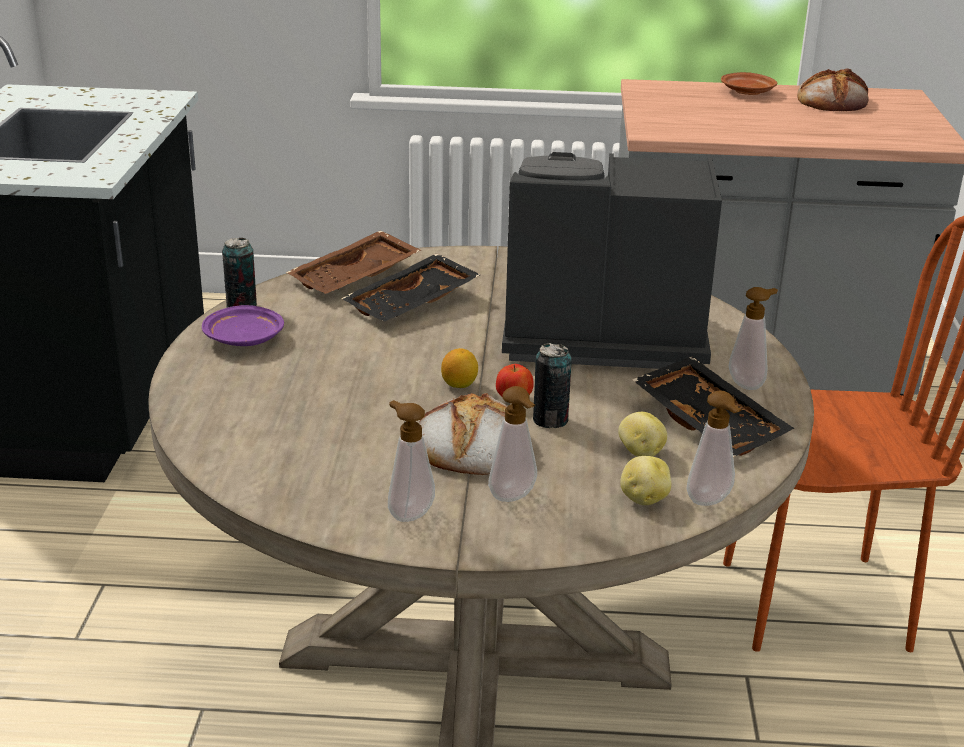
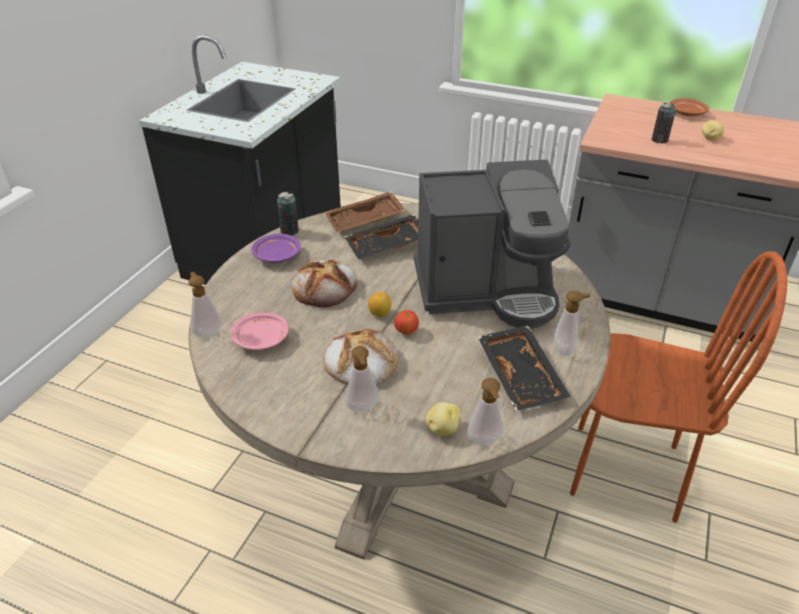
camera: 20 degrees right, 10 degrees up
(297, 444) = (261, 339): none -> pink plate
(408, 513) = (294, 406): soap dispenser -> soap dispenser (207, 332)
(550, 420) = (419, 352): can -> can (659, 140)
(597, 335) = (487, 290): coffee machine -> coffee machine turned 150 degrees clockwise
(640, 452) = (461, 390): potato -> potato (709, 138)
(832, 101) = (745, 127): bread -> bread (325, 288)

